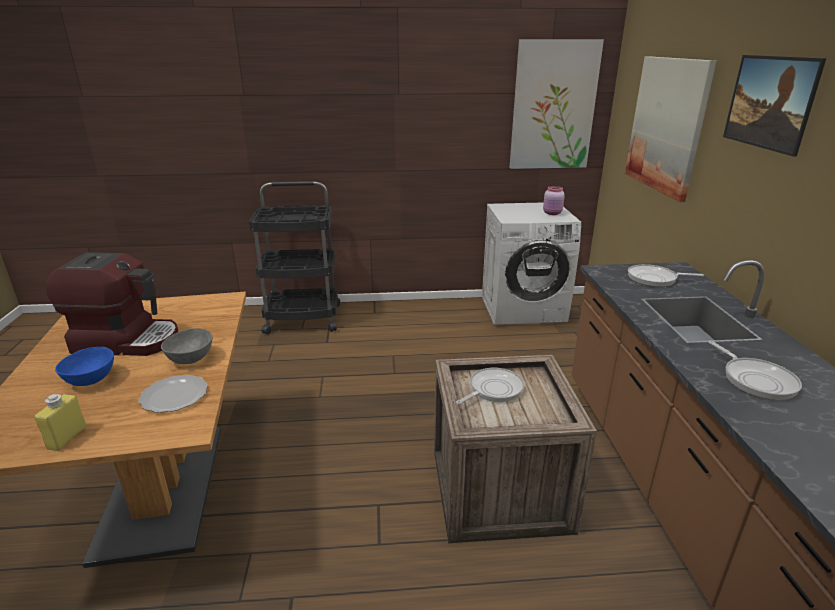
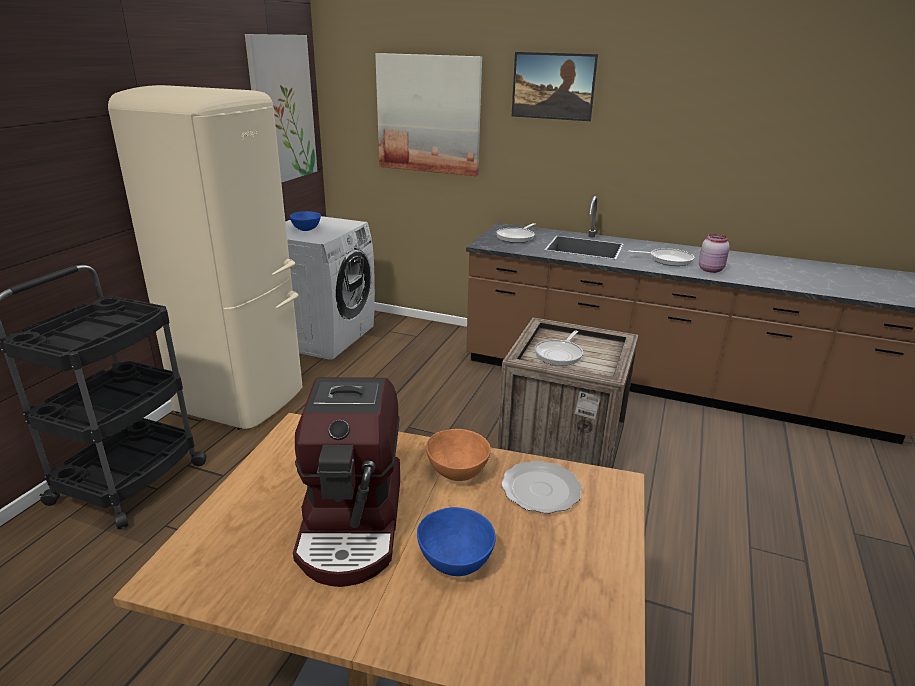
camera: 65 degrees left, 0 degrees up
(67, 438) = (597, 579): yellow bottle -> none
(127, 340) = (353, 524): coffee machine -> coffee machine turned 150 degrees clockwise
(192, 359) = (457, 470): grey bowl -> orange bowl
(411, 316) = (245, 399): none -> beige fridge
(493, 389) = (559, 354): frying pan -> frying pan turned 135 degrees counterclockwise
(524, 211) = (306, 229): none -> blue bowl
(552, 213) = (331, 223): pink jar -> pink jar (711, 270)

